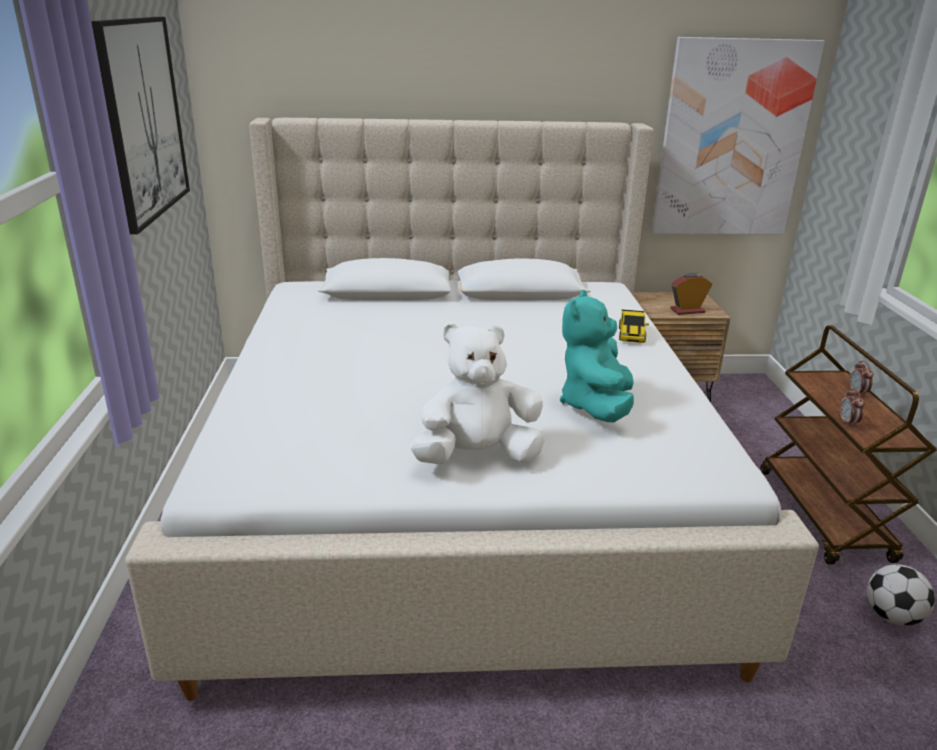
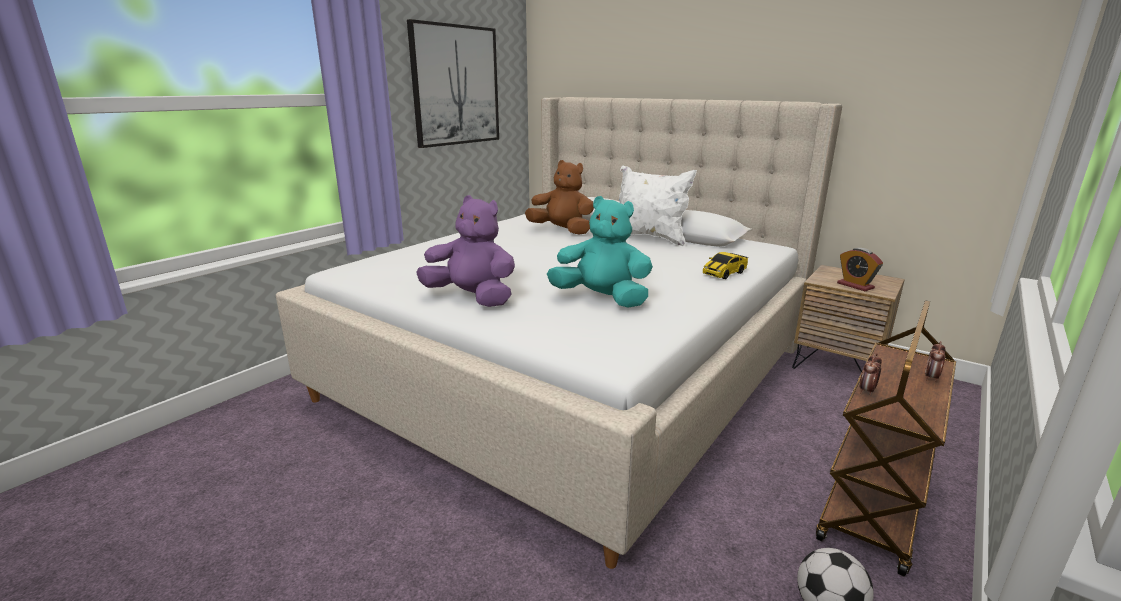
camera: 40 degrees right, 5 degrees down
(378, 318) = (562, 231): none -> brown plush toy
(477, 457) = (472, 298): white plush toy -> purple plush toy
(490, 305) = (649, 239): none -> white pillow
(596, 406) = (602, 299): turquoise plush toy -> turquoise plush toy turned 60 degrees clockwise
(687, 311) = (855, 285): alarm clock -> alarm clock turned 150 degrees counterclockwise
(731, 140) = (946, 124): picture -> none

